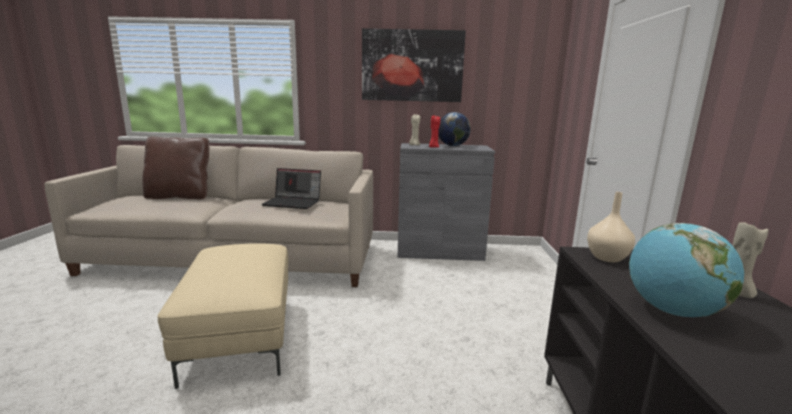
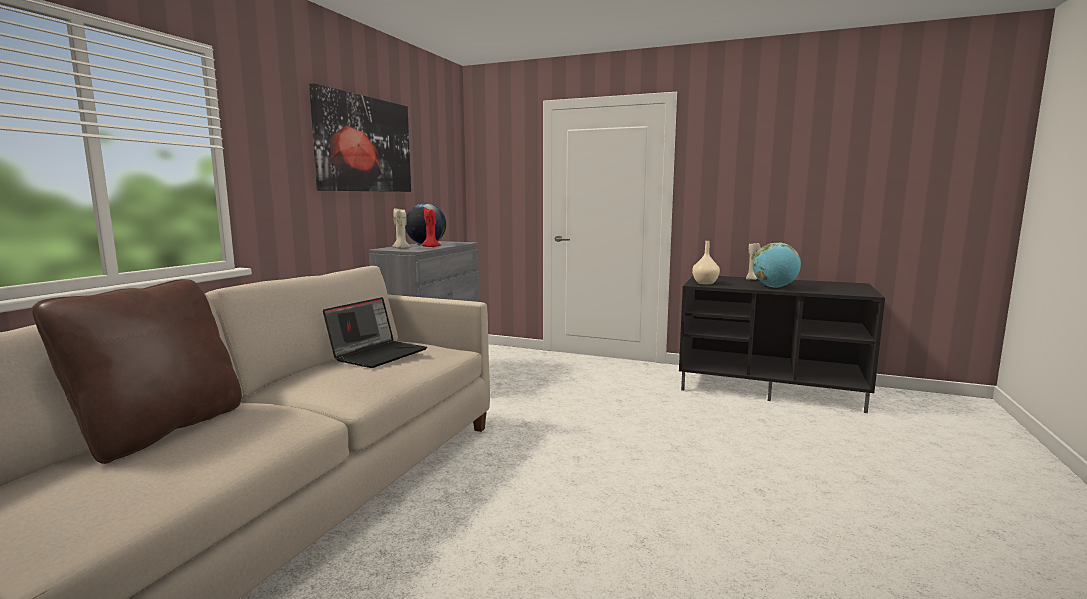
camera: 70 degrees left, 5 degrees down
(241, 338) = (563, 505): beige ottoman -> none

